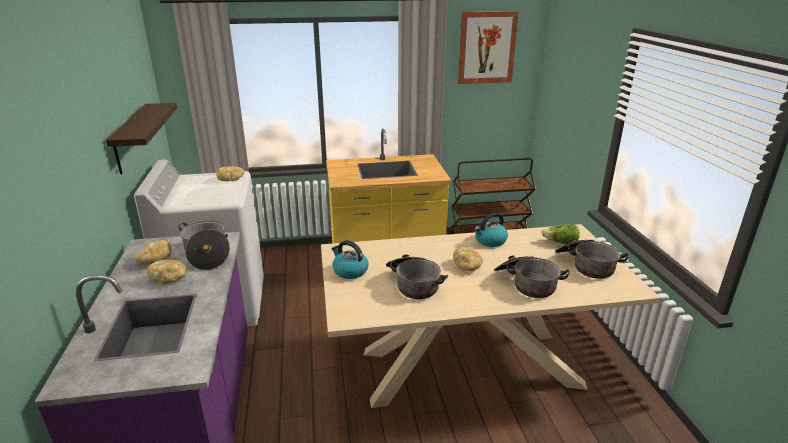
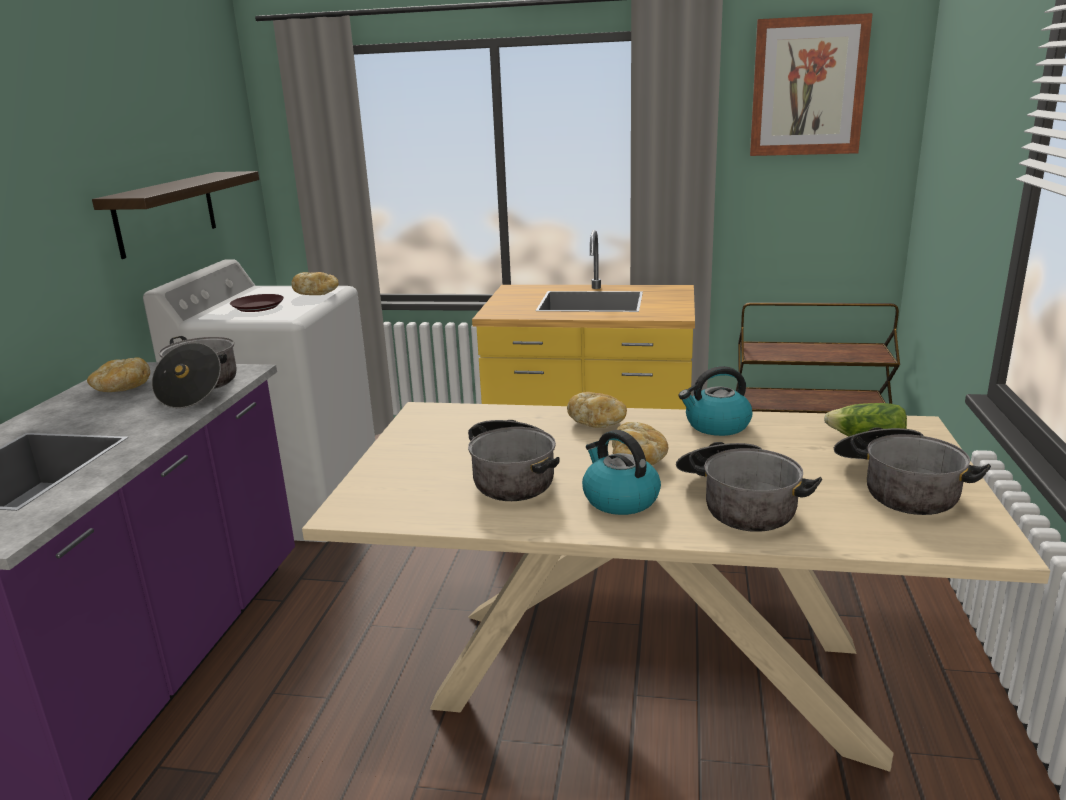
camera: 20 degrees right, 5 degrees down
(169, 278) = (114, 413): bread -> bread (597, 423)
(202, 192) = (257, 307): none -> brown plate
(350, 271) = (419, 444): kettle -> kettle (619, 499)

